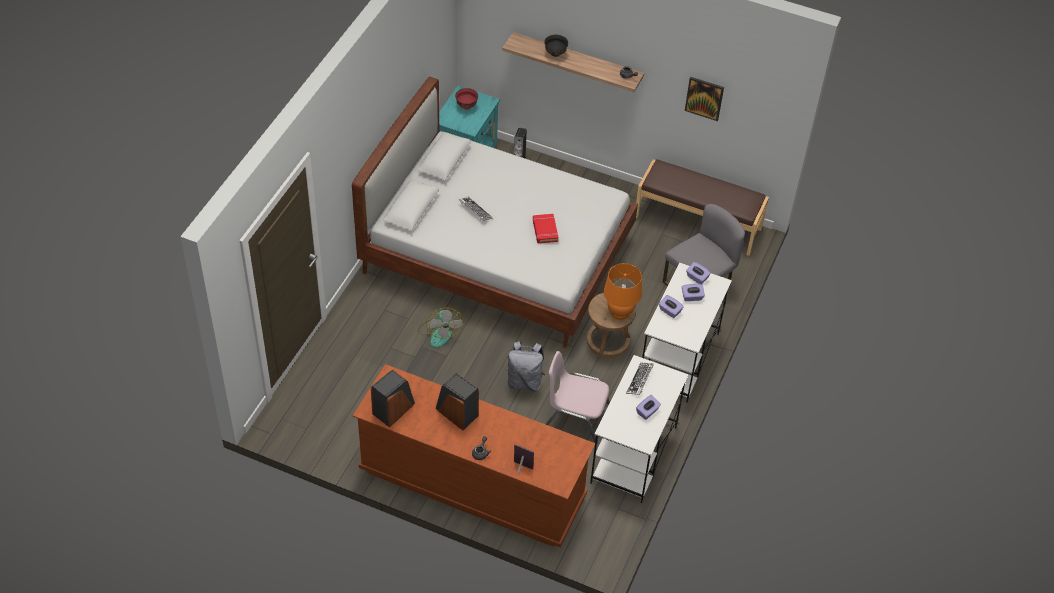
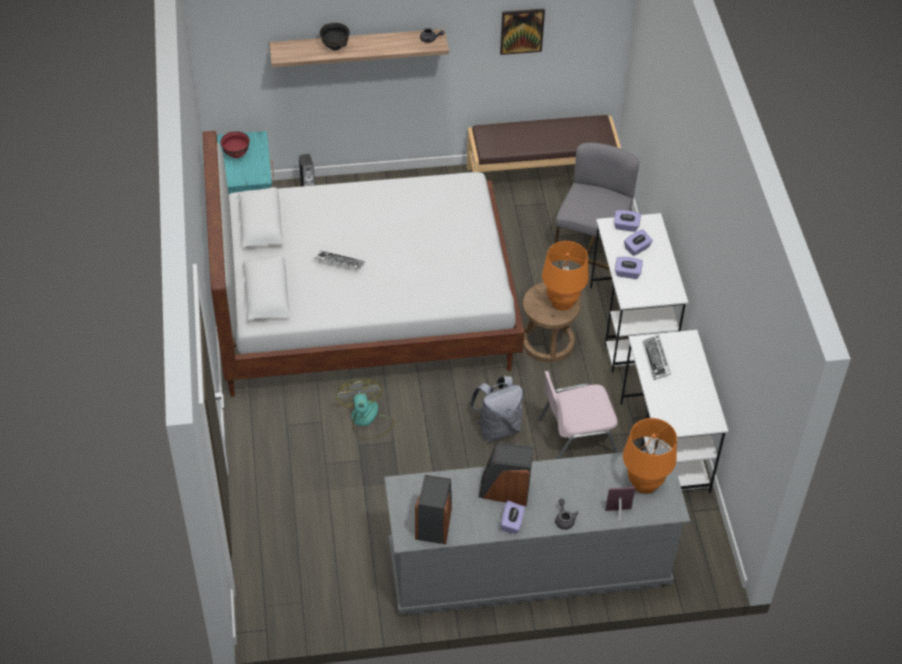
camera: 30 degrees left, 0 degrees up
(439, 332) = (366, 420): fan -> fan turned 150 degrees counterclockwise
(472, 484) = (529, 565): brown dresser -> grey dresser
(545, 230) = (431, 249): red book -> none
(557, 457) = (644, 482): none -> orange table lamp
(647, 412) = (689, 388): purple tissue box -> purple tissue box (512, 523)

